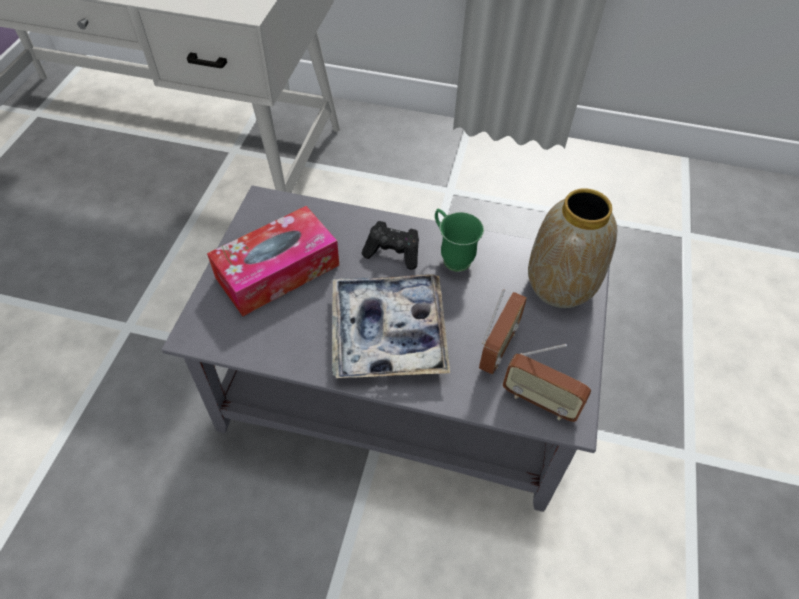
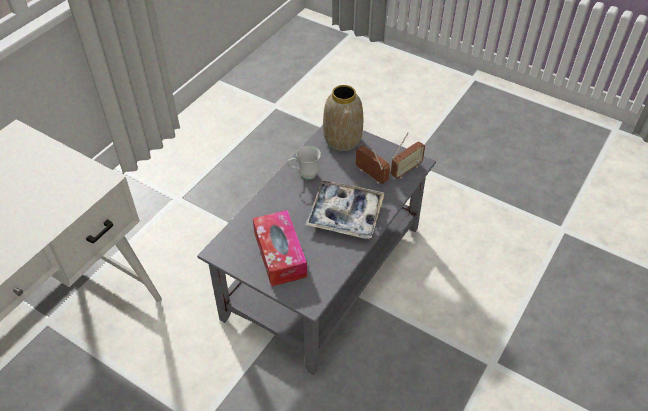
camera: 70 degrees left, 5 degrees down
(393, 253) = (290, 199): black game controller -> none
(451, 256) = (304, 175): green mug -> white mug

